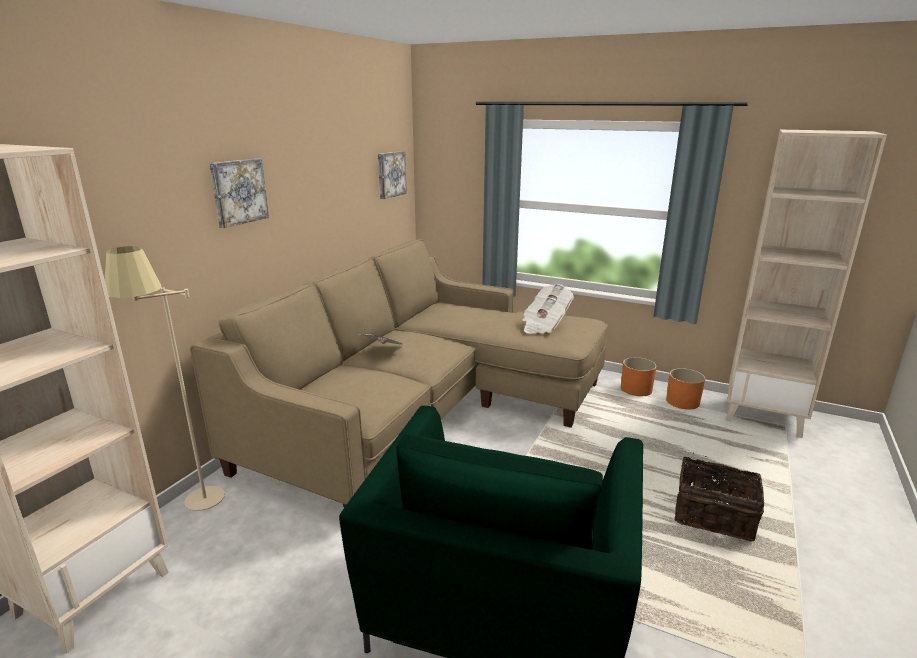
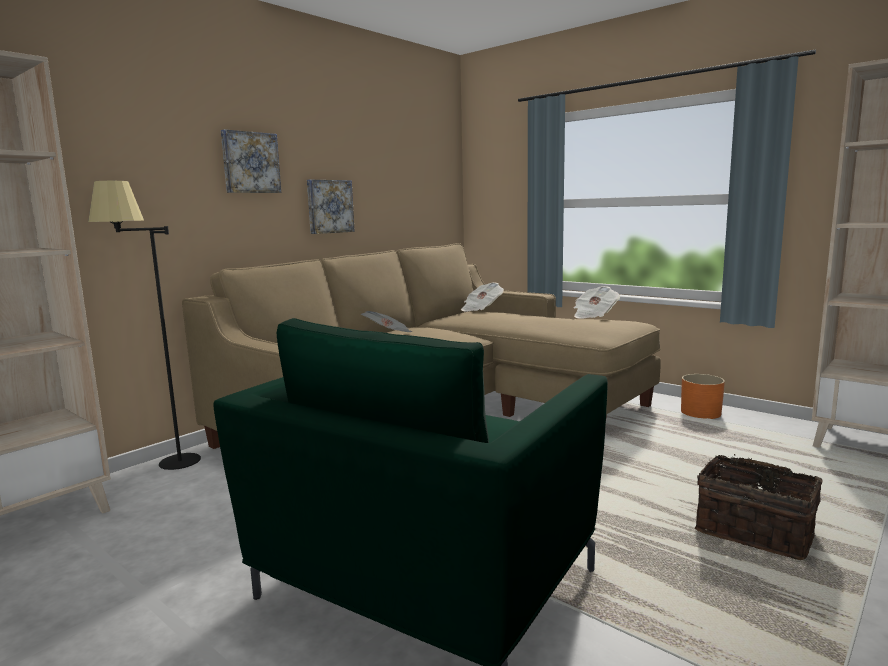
camera: 15 degrees right, 10 degrees down
(195, 509) = (165, 468): beige floor lamp -> black floor lamp
(390, 174) = (432, 179): picture -> picture (329, 206)
(541, 327) = (572, 324): newspaper -> newspaper (481, 309)
(682, 402) = (758, 427): orange planter -> none

